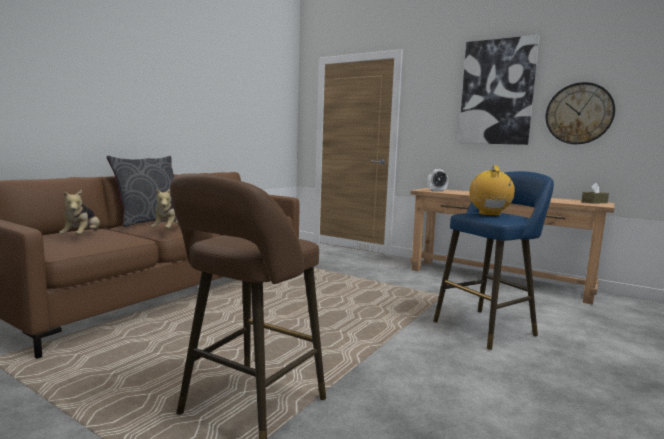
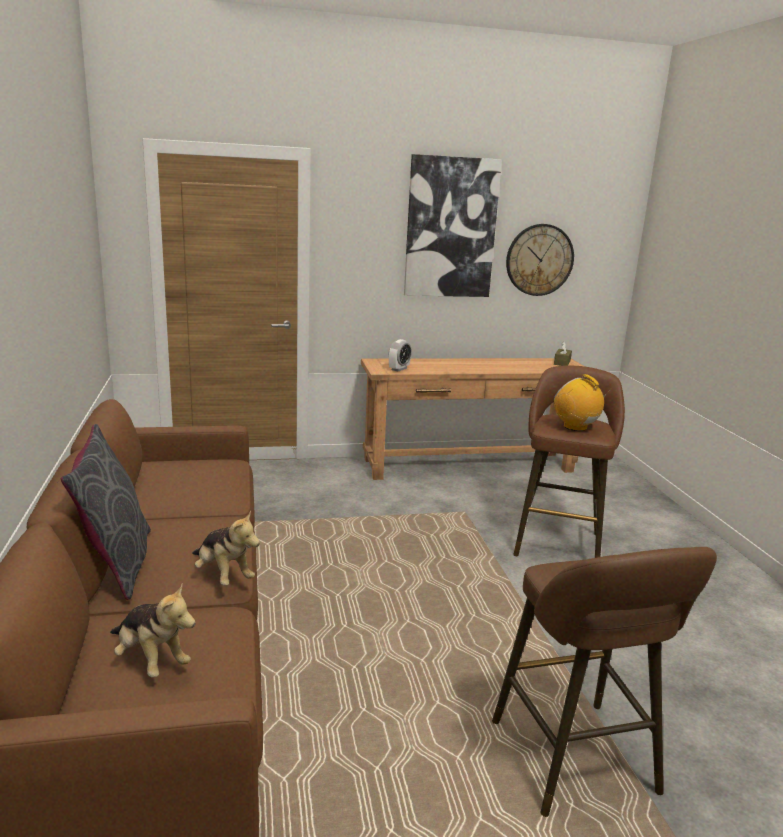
camera: 45 degrees left, 10 degrees up
(487, 327) = (557, 541): blue stool -> brown stool

